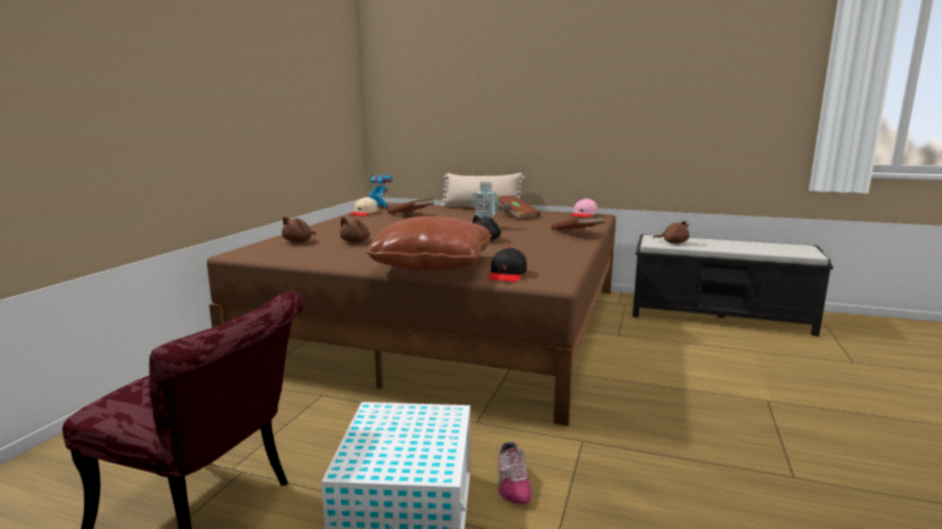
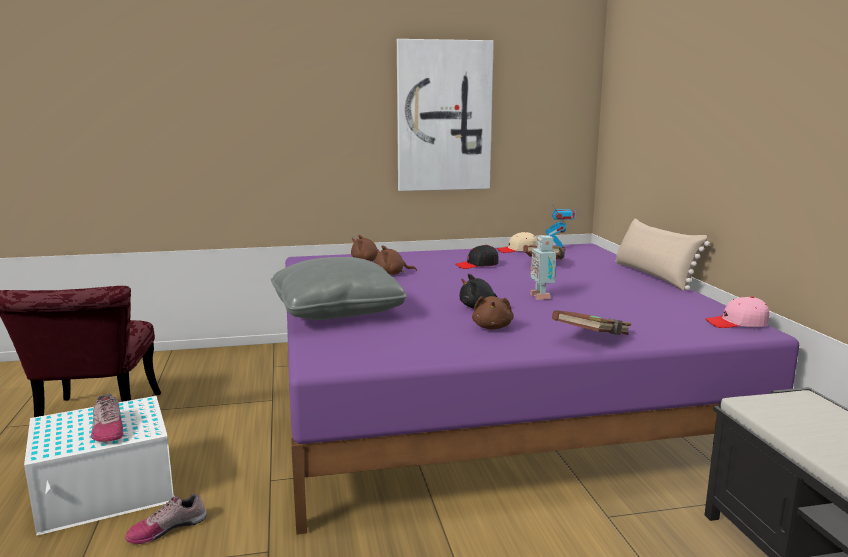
camera: 60 degrees right, 0 degrees up
(286, 97) = (444, 116): none -> picture
(420, 432) = (107, 429): none -> shoe
(432, 265) = (337, 311): brown pillow -> grey pillow
(448, 323) = (488, 401): brown bed -> purple bed
(507, 275) = (332, 341): black cap -> black cap (477, 265)
(515, 216) = (638, 296): brown book -> none
(673, 243) = (792, 418): brown plush toy -> brown plush toy (492, 327)

